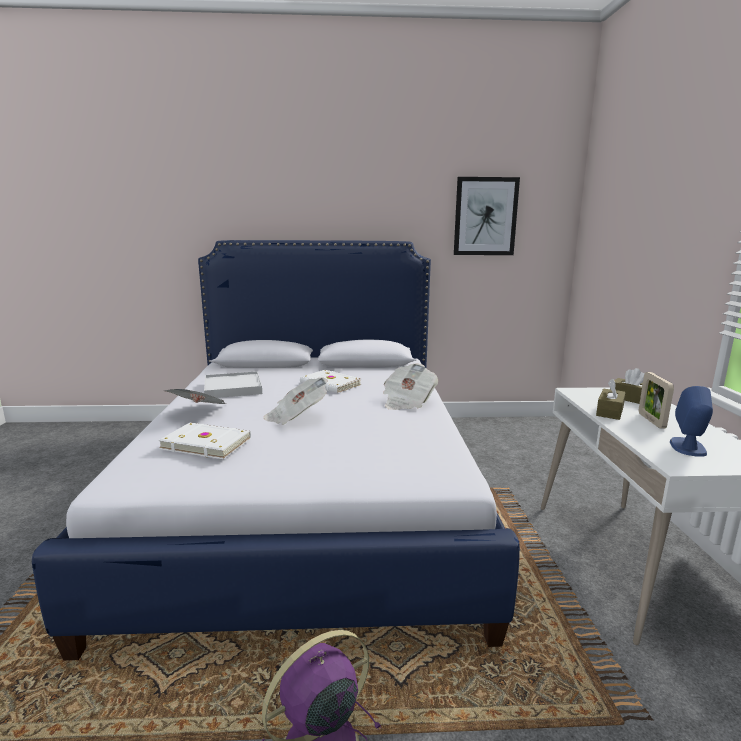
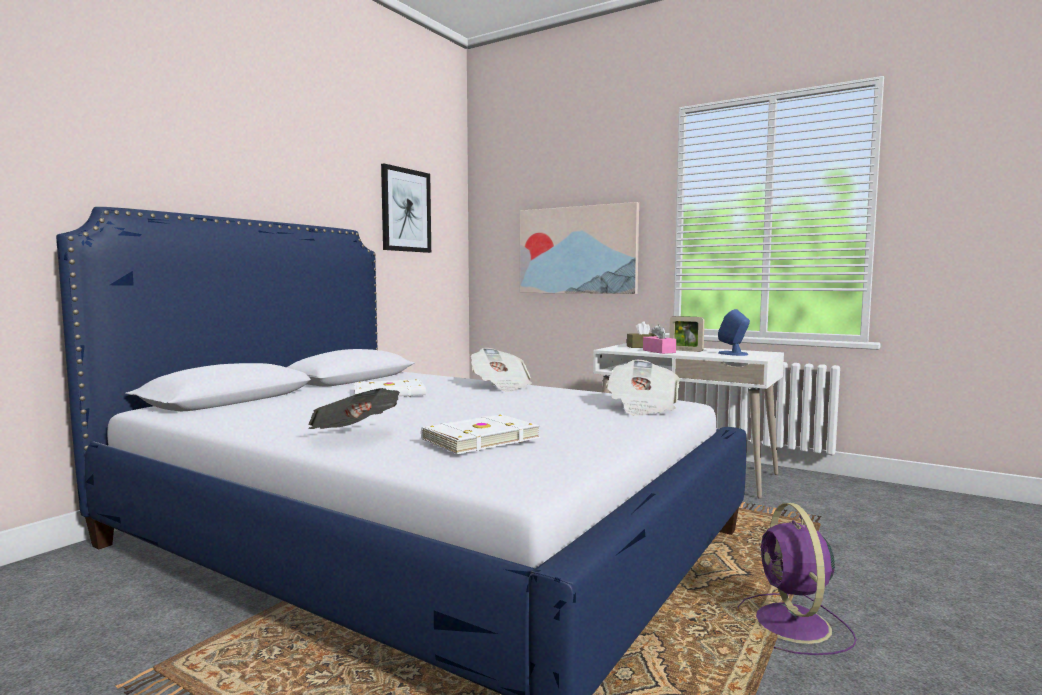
camera: 55 degrees left, 10 degrees down
(233, 388) = (296, 417): white tray -> none
(296, 417) = (465, 411): newspaper -> newspaper (642, 408)
(609, 411) = (659, 351): brown tissue box -> pink tissue box
(646, 262) = (577, 250): none -> picture

